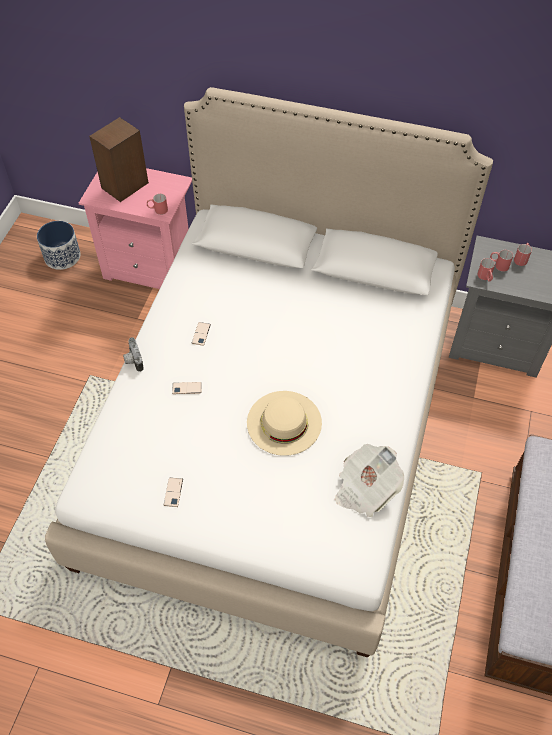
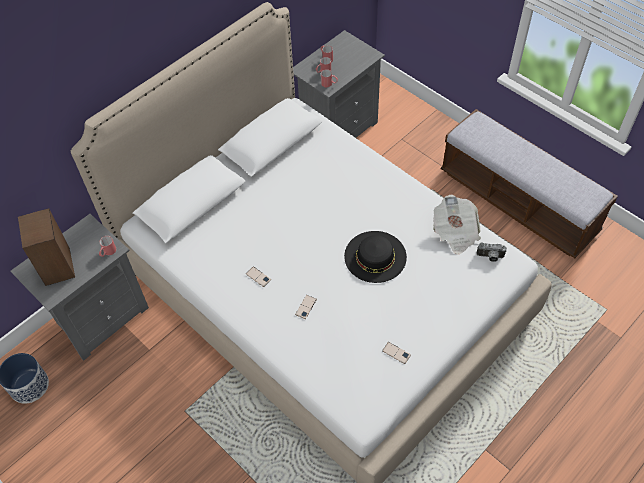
camera: 60 degrees left, 0 degrees up
(133, 360) = (253, 335): camera -> camera (490, 257)
(151, 267) = (100, 316): pink nightstand -> grey nightstand
(284, 422) = (375, 256): beige hat -> black hat

